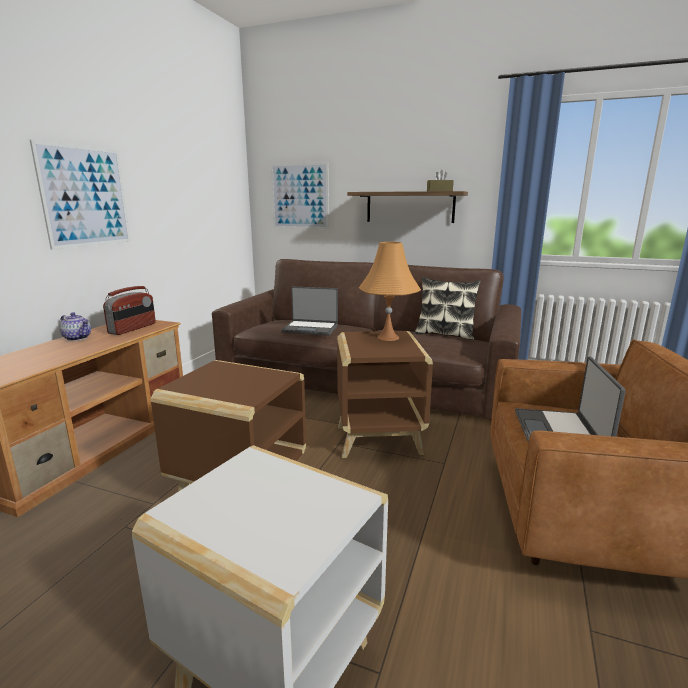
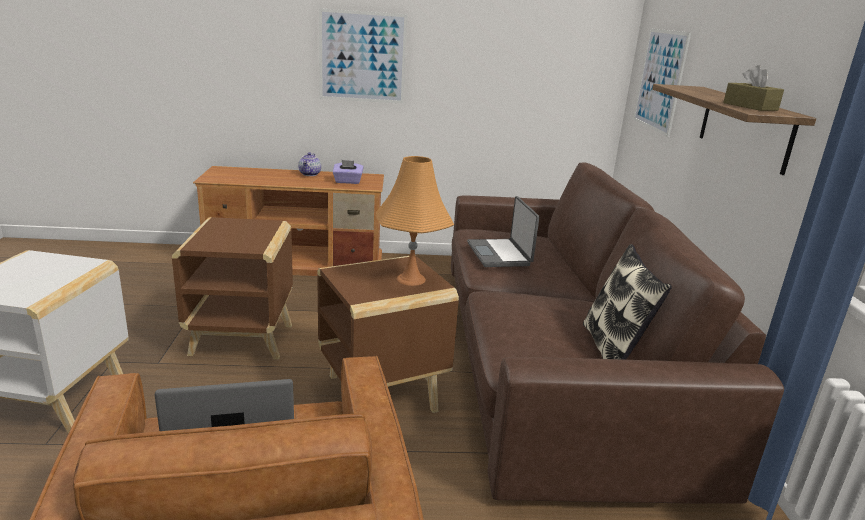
camera: 65 degrees right, 5 degrees up
(133, 328) = (348, 181): radio -> purple tissue box

